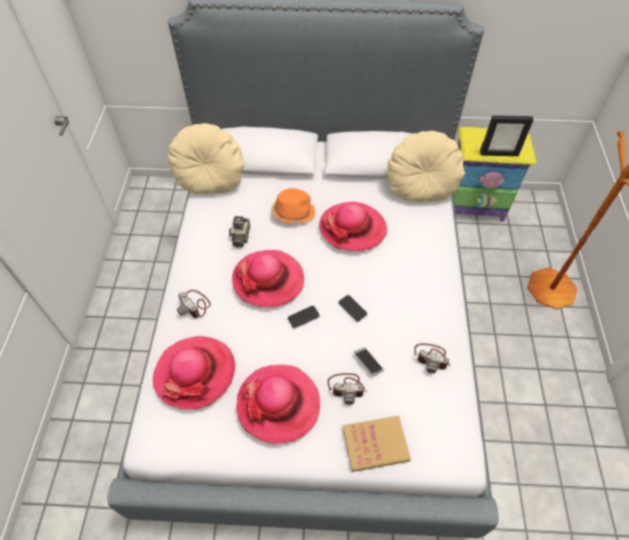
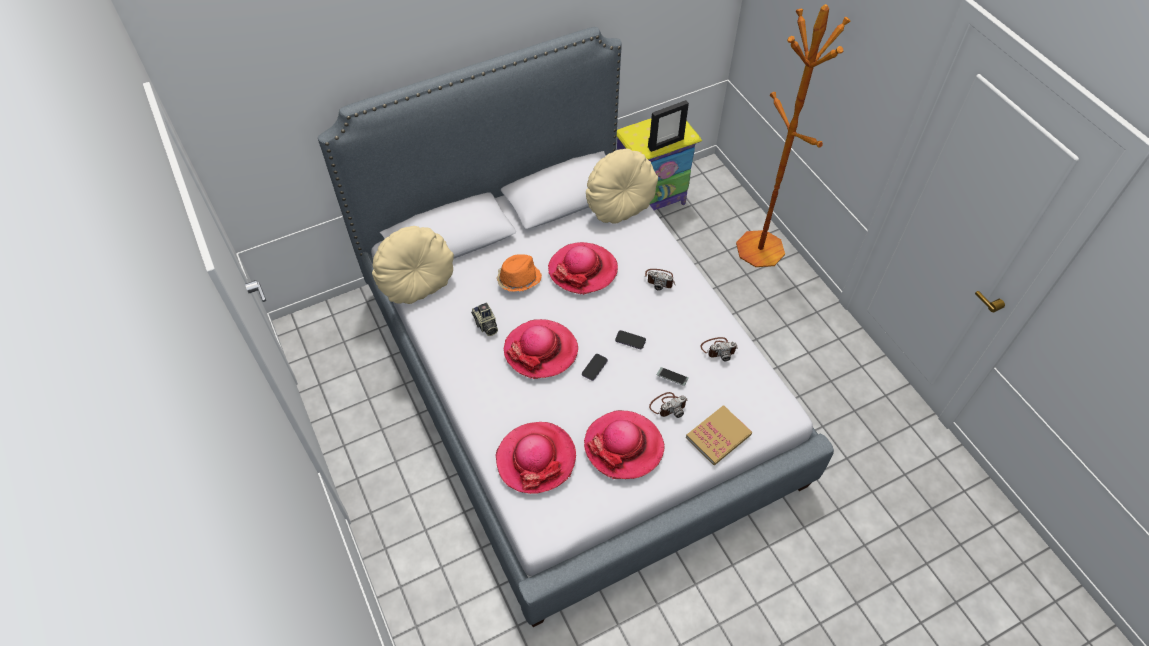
camera: 30 degrees left, 0 degrees up
(194, 305) = (490, 404): camera -> camera (660, 279)

